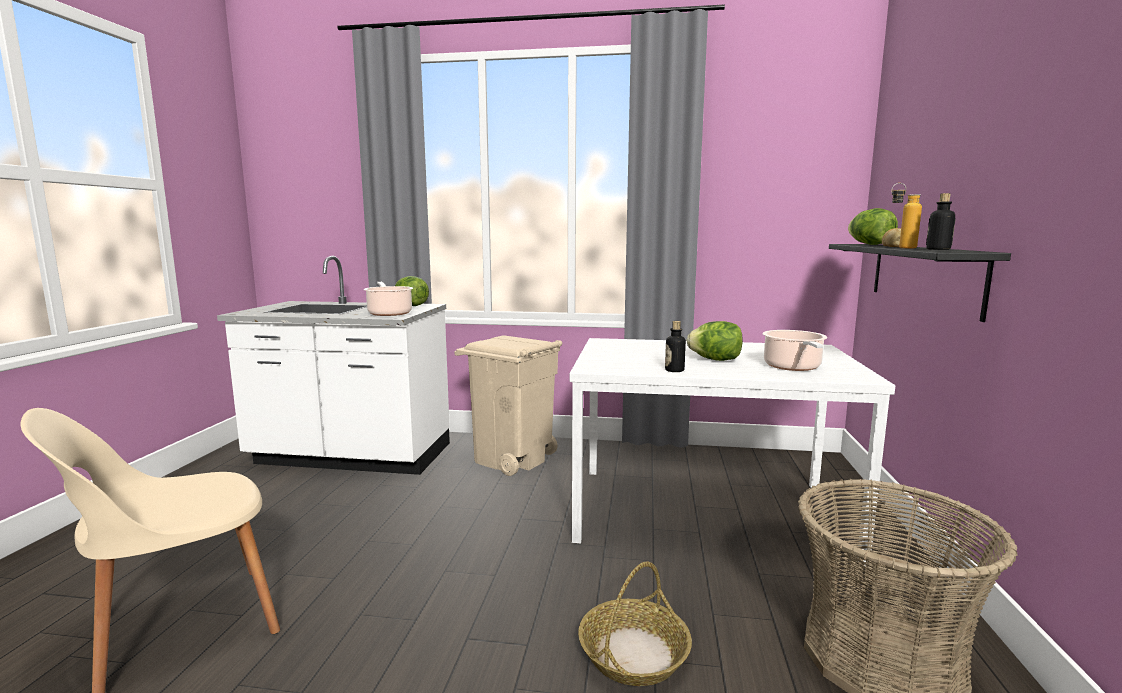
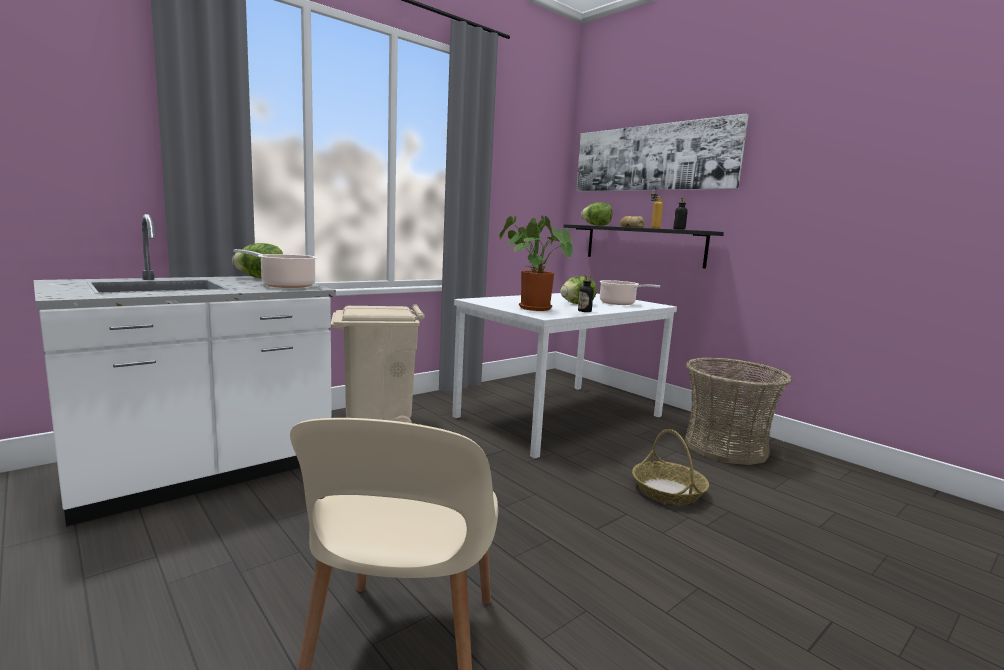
camera: 50 degrees left, 0 degrees up
(623, 357) = (531, 308): none -> potted plant
(941, 127) = (652, 158): none -> picture

